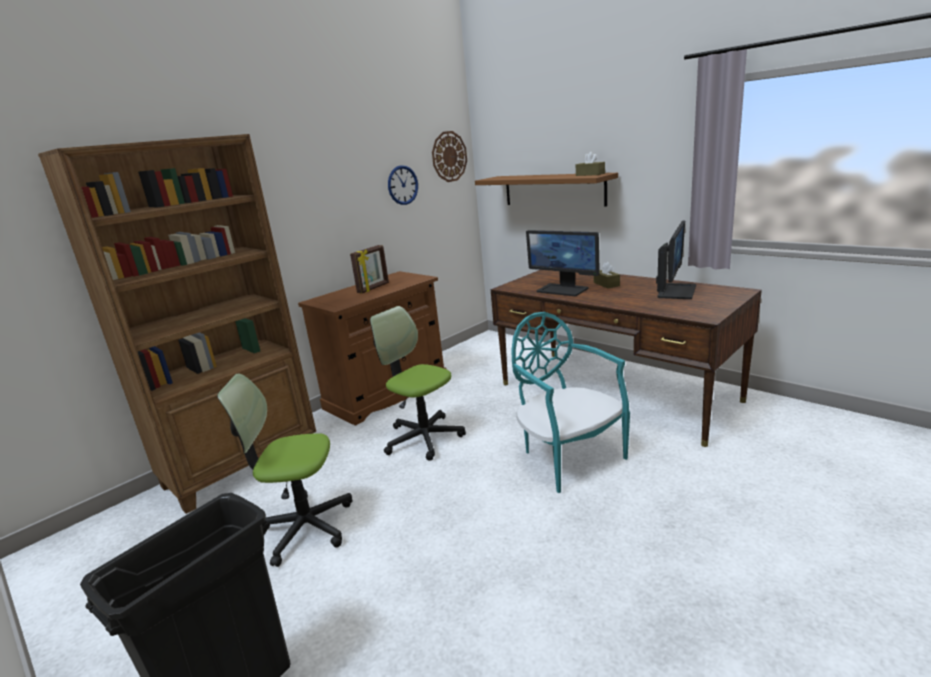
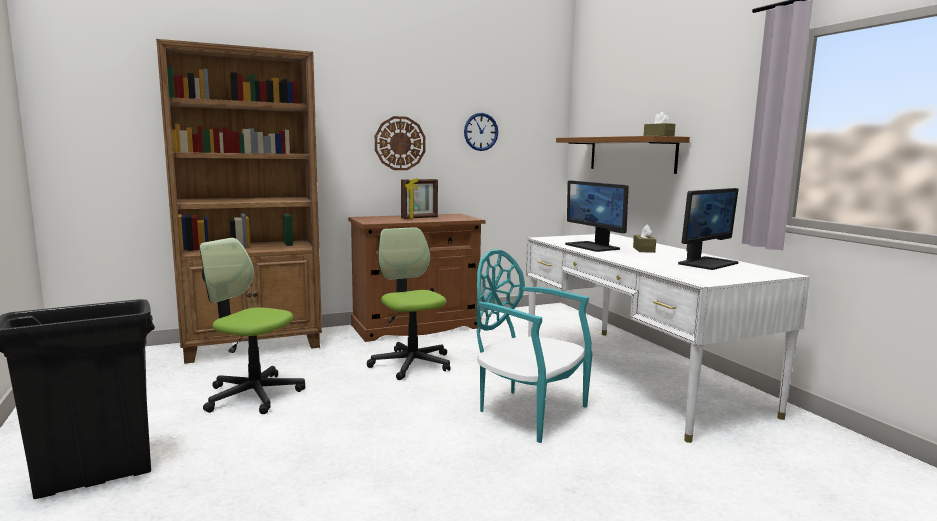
camera: 20 degrees right, 10 degrees down
(449, 156) = (540, 114): wall clock -> wall clock (400, 143)
(568, 457) = (528, 411): turquoise chair -> turquoise chair turned 45 degrees counterclockwise
(615, 392) = (636, 375): brown desk -> white desk

